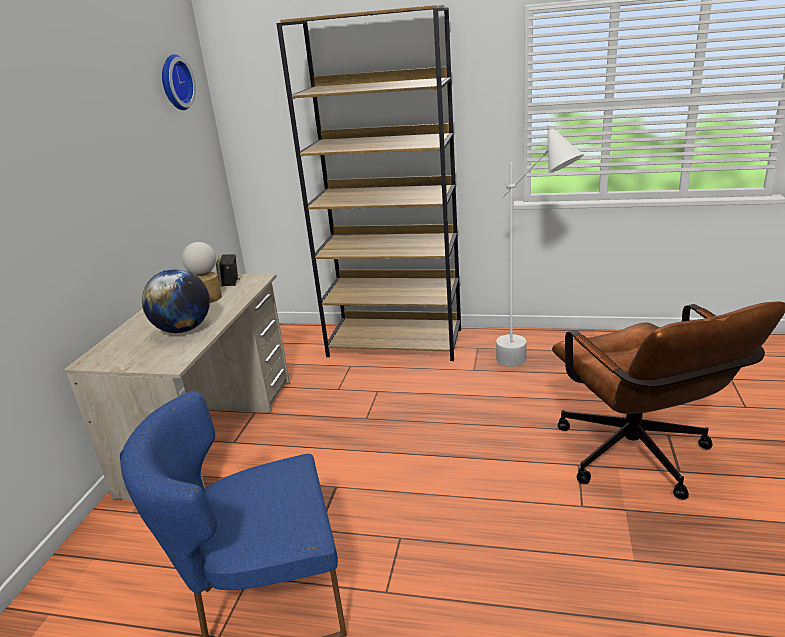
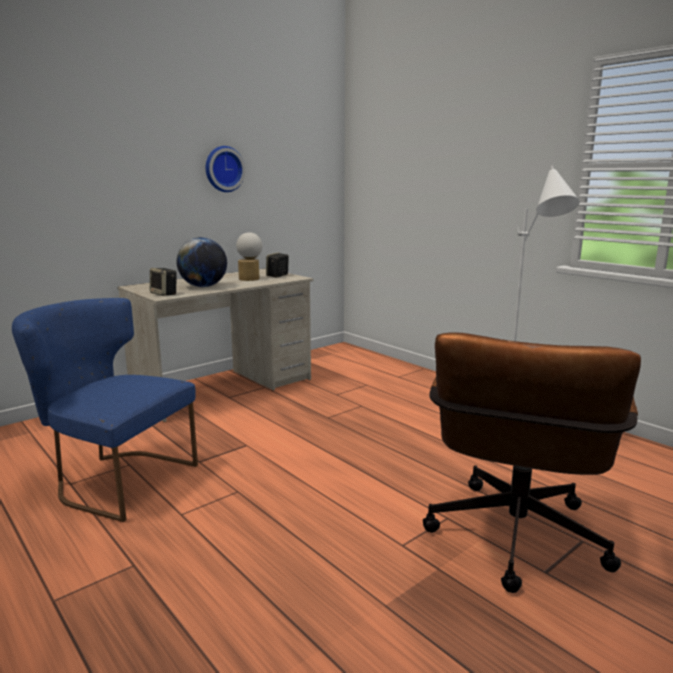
camera: 35 degrees right, 10 degrees down
(163, 359) = (164, 294): none -> speaker
(174, 83) = (303, 125): wall clock -> wall clock (223, 169)
(396, 343) = (423, 383): brown bookcase -> none

